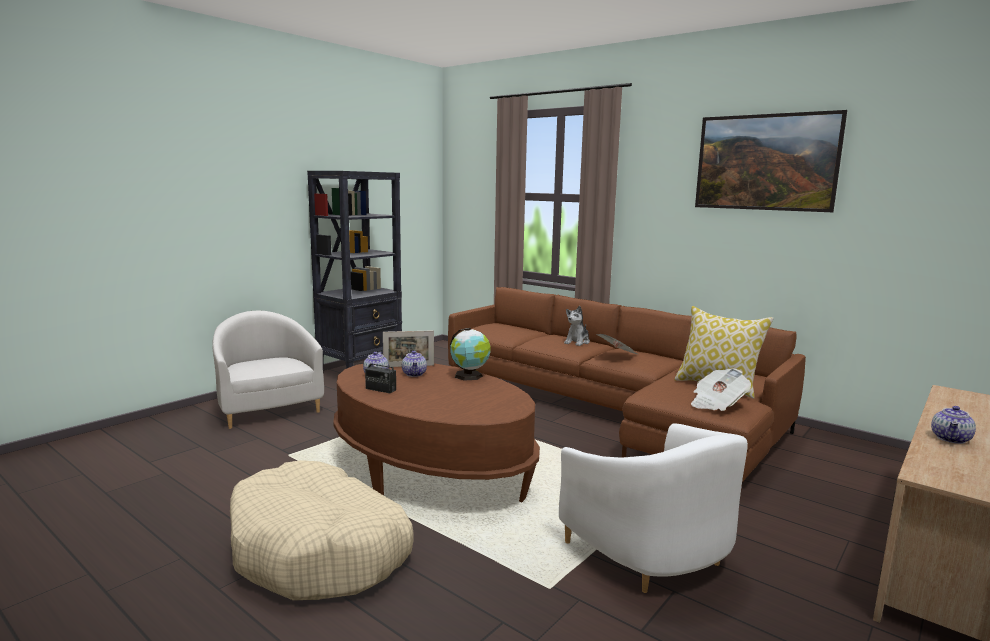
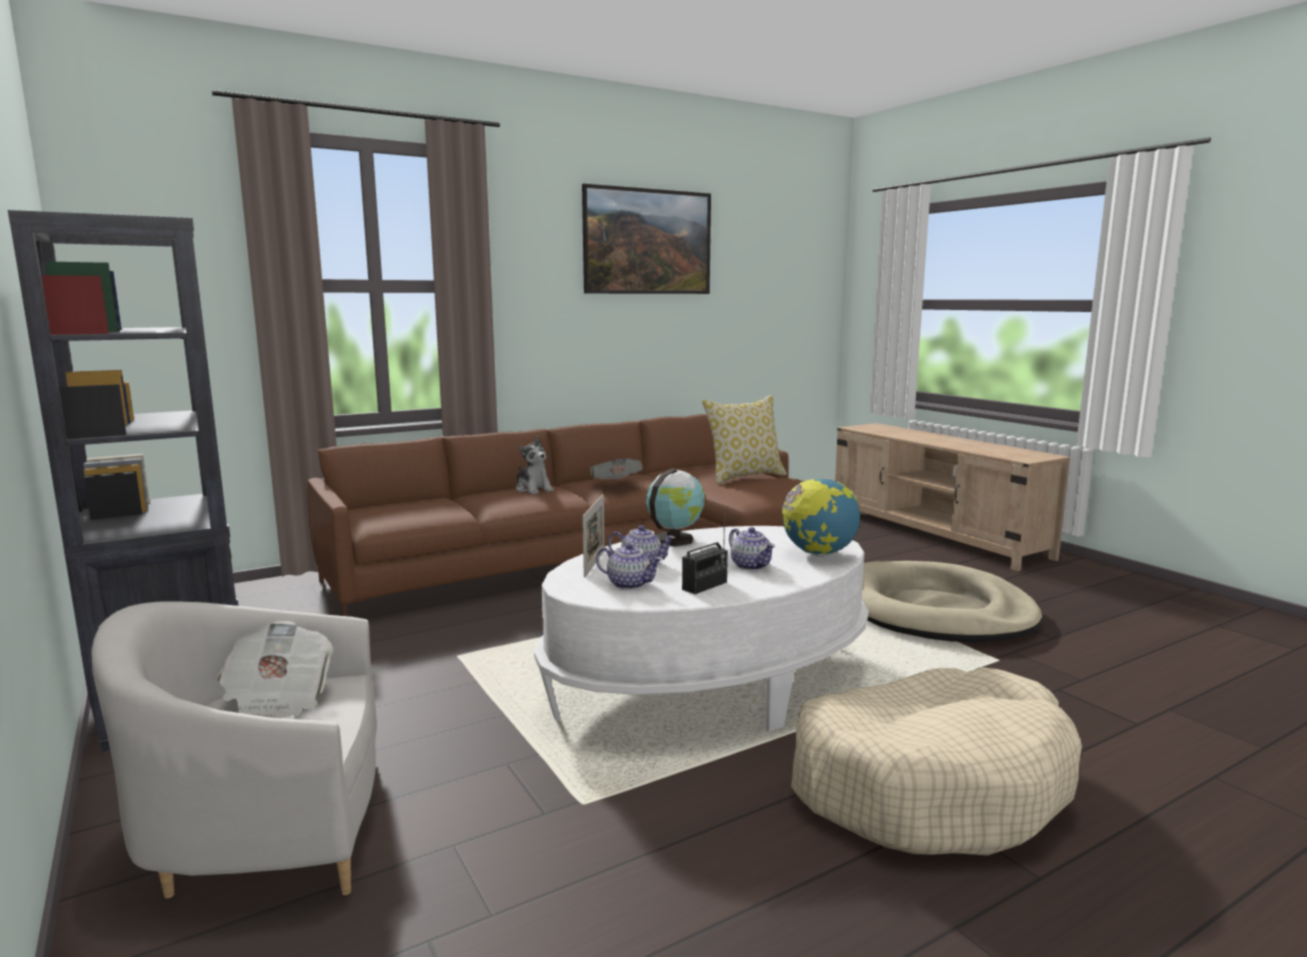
camera: 70 degrees left, 0 degrees up
(431, 469) = (710, 683): brown coffee table -> white coffee table
(465, 411) = (818, 554): none -> globe
(651, 553) = (934, 610): white armchair -> beige dog bed
(717, 404) = (794, 485): newspaper -> newspaper (277, 700)
(951, 439) = (956, 444): teapot -> teapot (751, 566)

